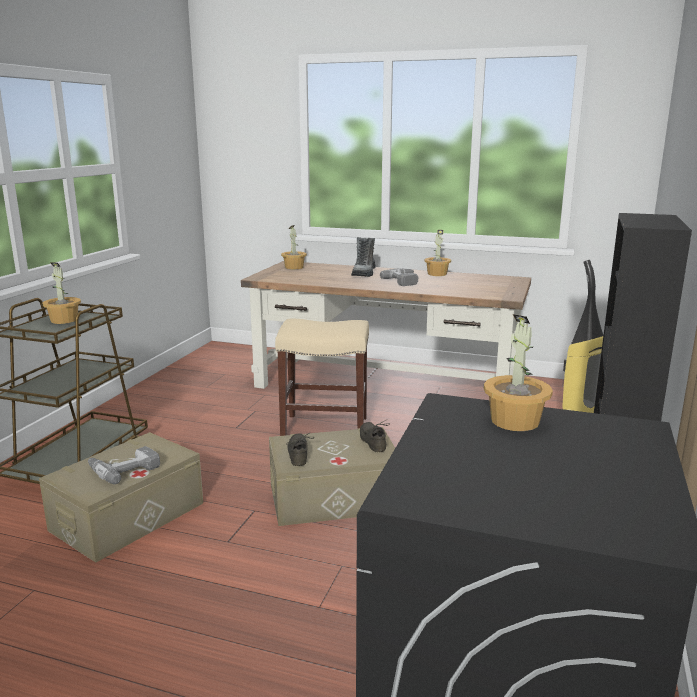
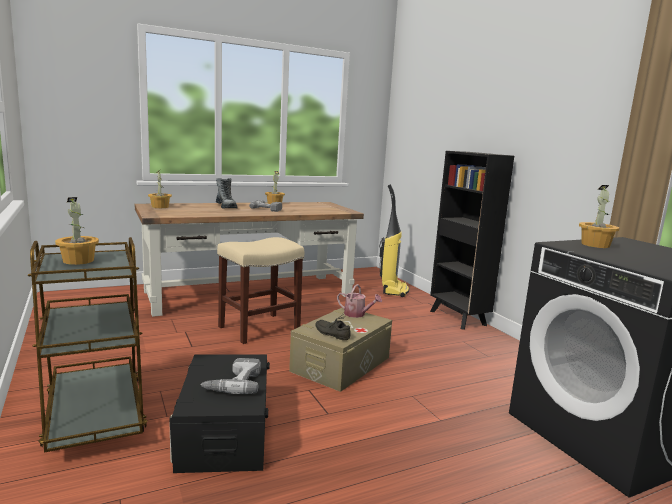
camera: 45 degrees left, 5 degrees down
(128, 516) = (225, 432): beige storage box -> black storage box
(374, 441) = (357, 314): grey shoe -> watering can

